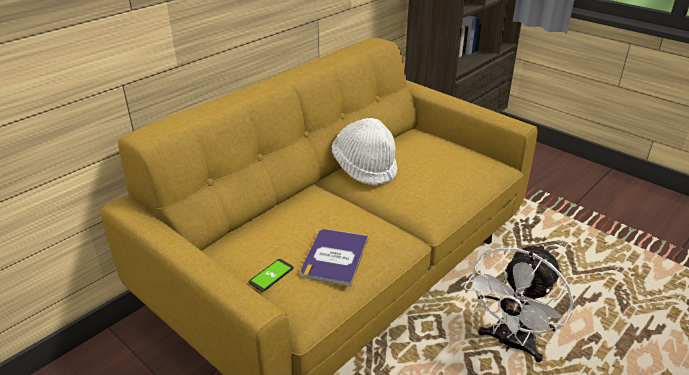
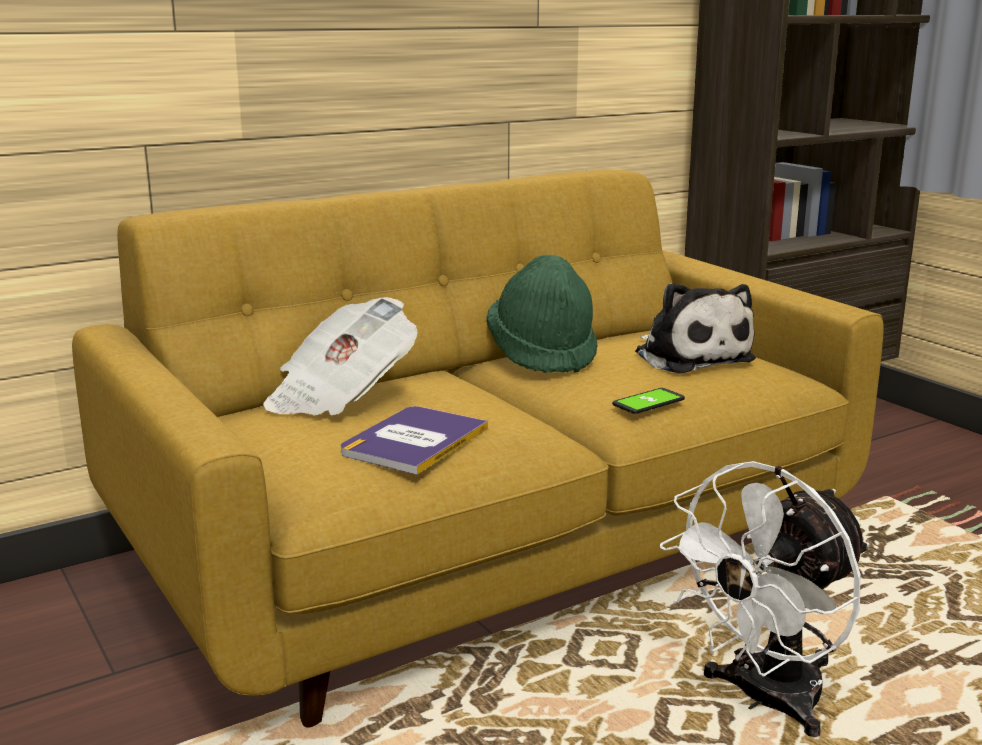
camera: 15 degrees right, 15 degrees down
(271, 275) = (291, 448): phone -> phone (648, 402)
(273, 223) = (340, 396): none -> newspaper
(365, 167) = (543, 354): white hat -> green hat
(441, 158) = (690, 356): none -> plush toy

